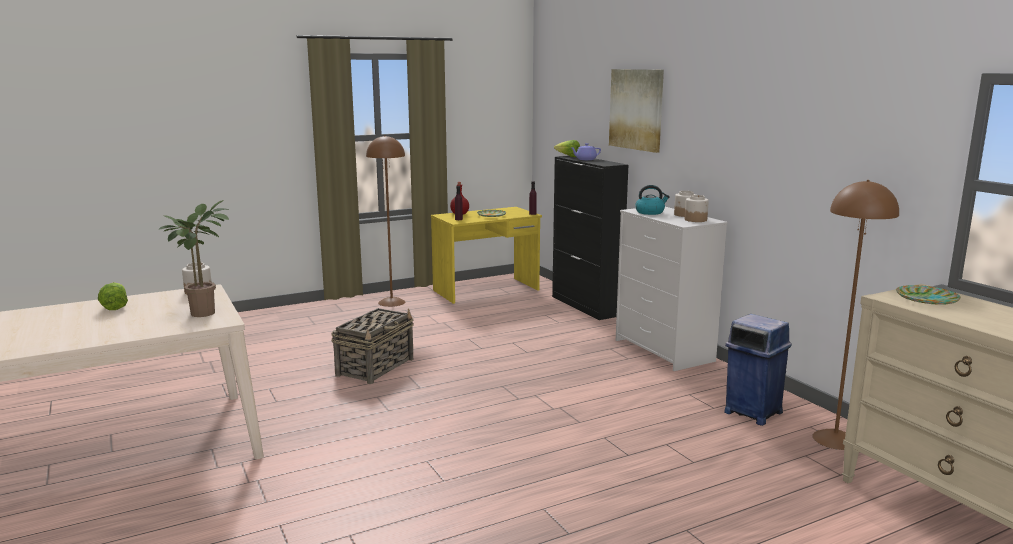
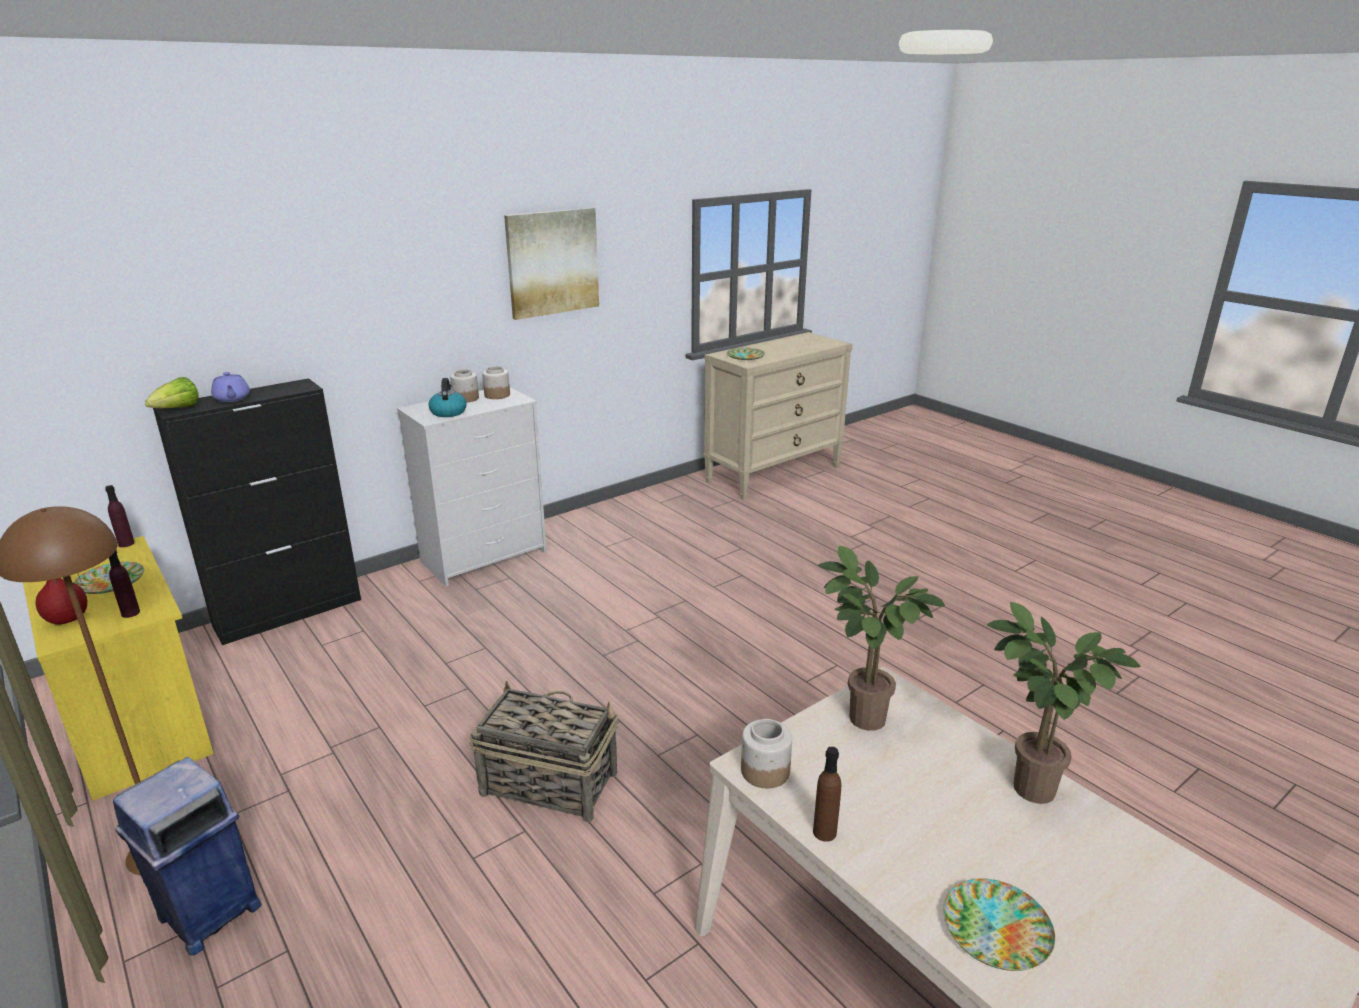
camera: 100 degrees left, 10 degrees up
(45, 314) = (995, 929): none -> plate
(92, 336) = (1028, 791): none -> potted plant
(115, 307) = (897, 844): lettuce -> none
(144, 296) = (824, 832): none -> brown bottle
(636, 109) = (296, 295): picture -> picture (552, 262)
(752, 412) = (639, 521): blue trash can -> blue trash can (208, 913)
(834, 439) = (679, 496): brown floor lamp -> none

